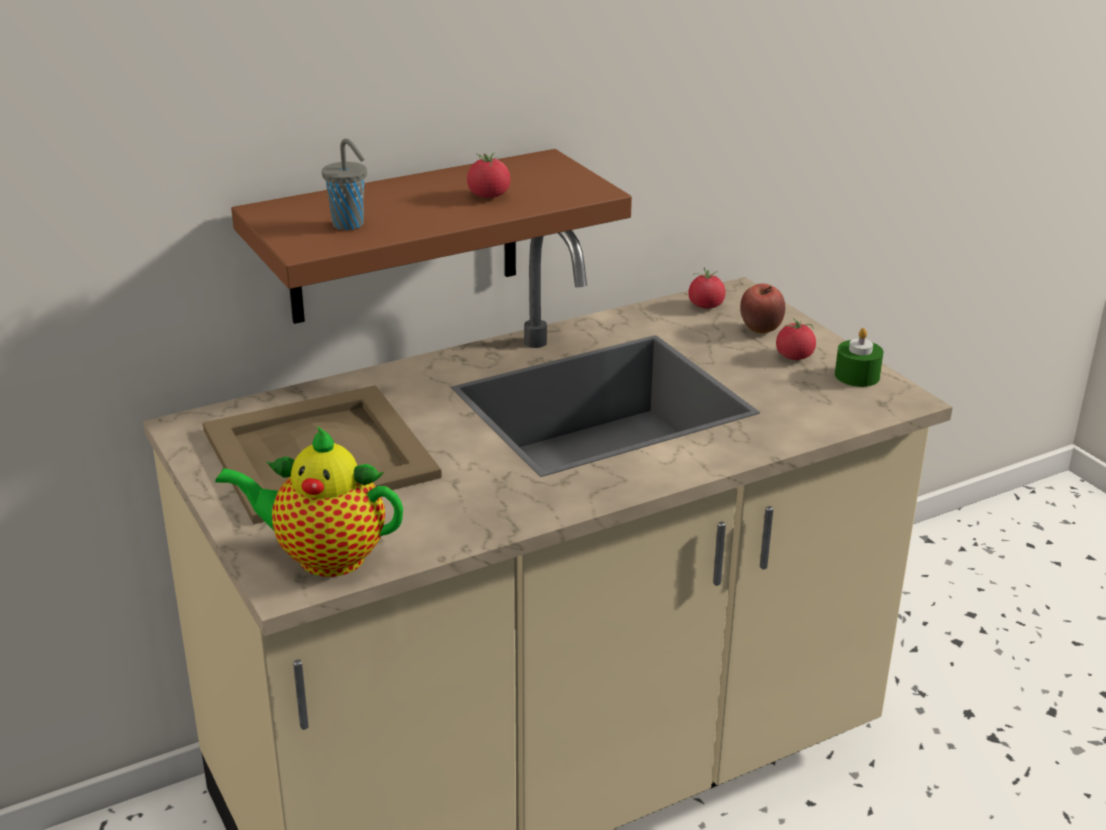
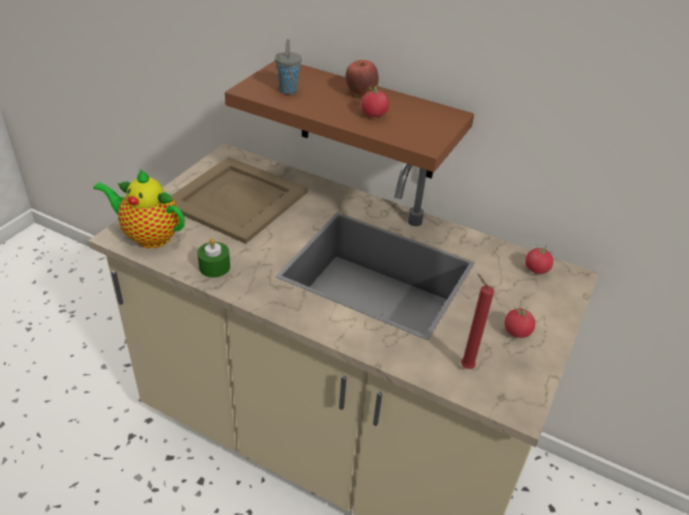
camera: 55 degrees right, 10 degrees up
(323, 557) = (149, 236): teapot -> teapot turned 45 degrees counterclockwise
(760, 330) = (534, 304): apple -> apple (360, 94)
(820, 406) = (465, 366): none -> red candle
(857, 376) = (525, 371): green candle -> green candle (214, 267)

